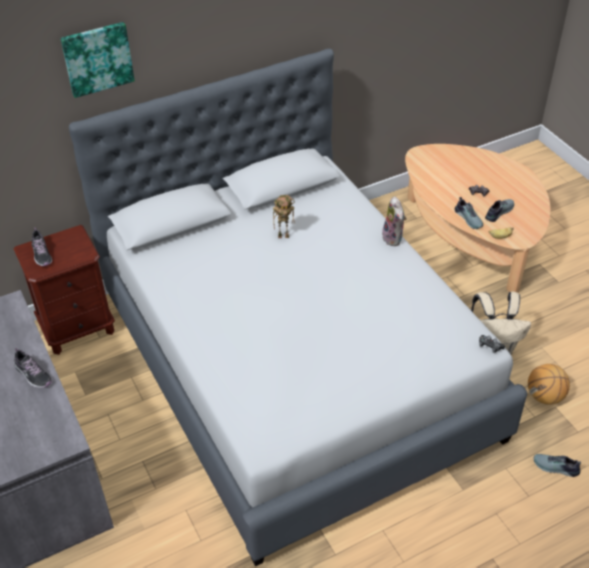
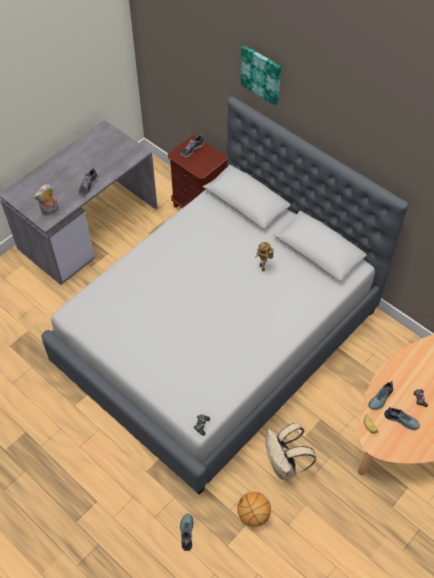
camera: 70 degrees right, 10 degrees up
(394, 238) = (292, 337): plush toy -> plush toy (50, 211)

